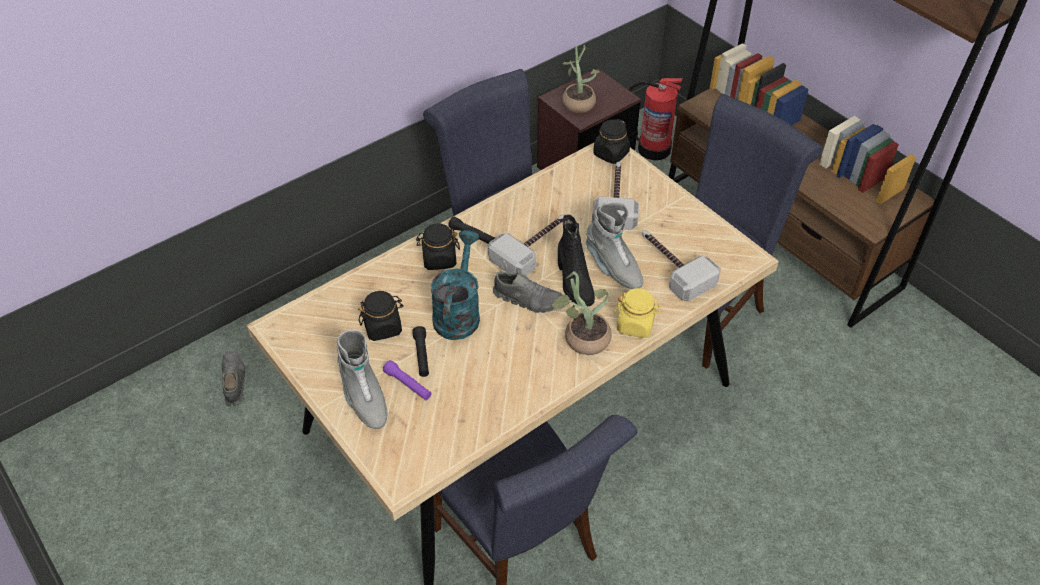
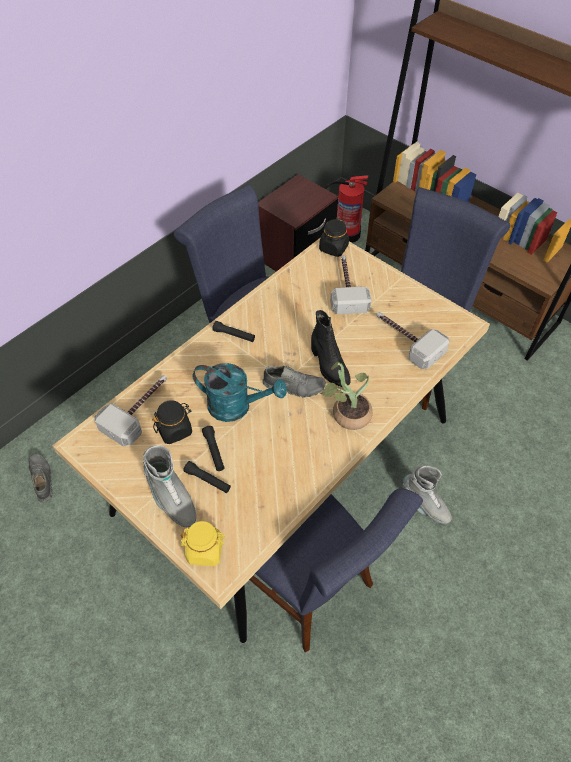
camera: 10 degrees left, 5 degrees up
(408, 385) = (207, 480): purple flashlight -> black flashlight
(439, 259) = (210, 360): black jar -> none
(458, 312) = (237, 406): turquoise watering can -> turquoise watering can turned 105 degrees clockwise
(533, 247) = (288, 339): hammer -> hammer (139, 410)
(577, 101) = (288, 204): potted plant -> none
(613, 268) = (358, 348): grey boot -> grey boot (424, 505)
(635, 325) = (388, 396): yellow jar -> yellow jar (205, 550)

